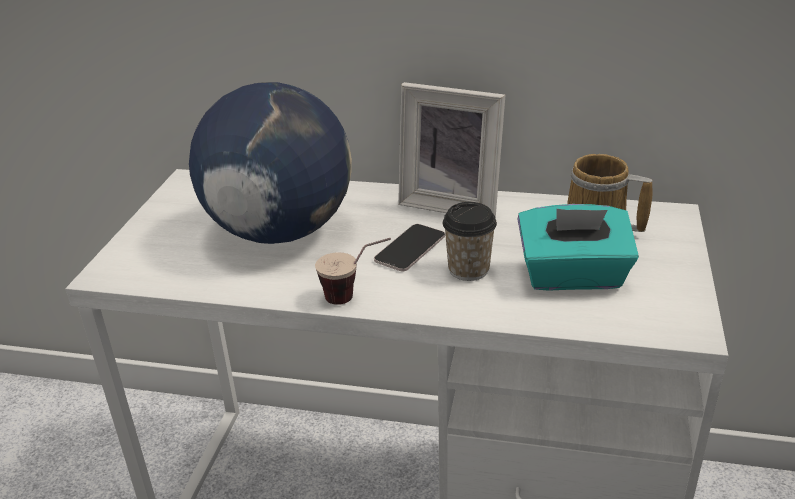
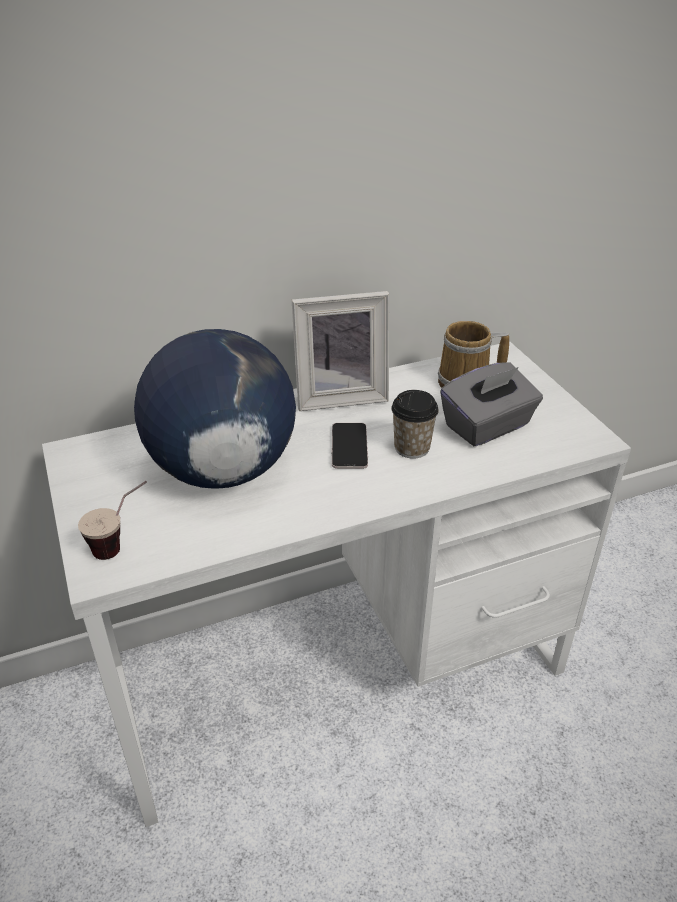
camera: 35 degrees left, 5 degrees up
(356, 297) = (352, 503): cup -> cup (122, 544)
(573, 276) = (487, 426): turquoise tissue box -> grey tissue box

